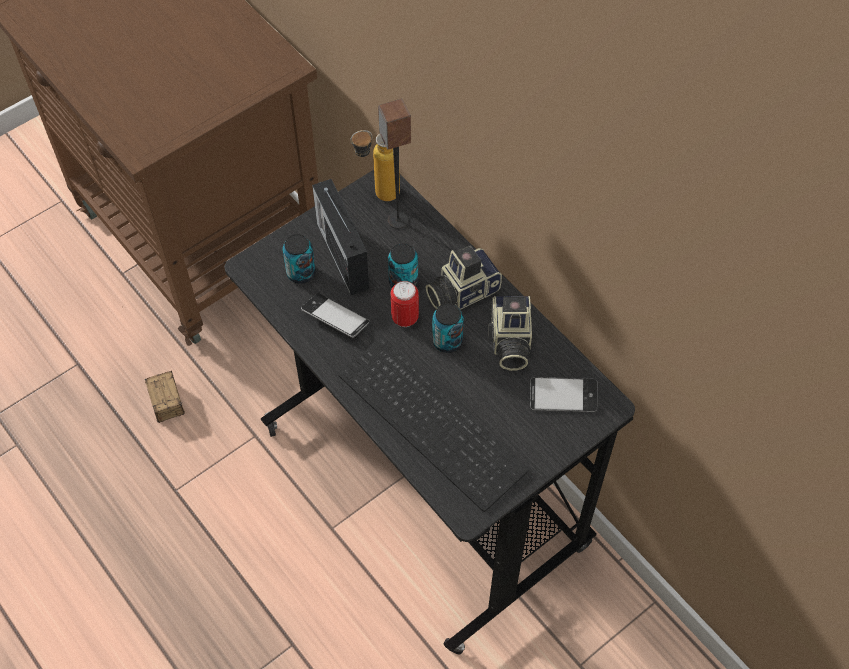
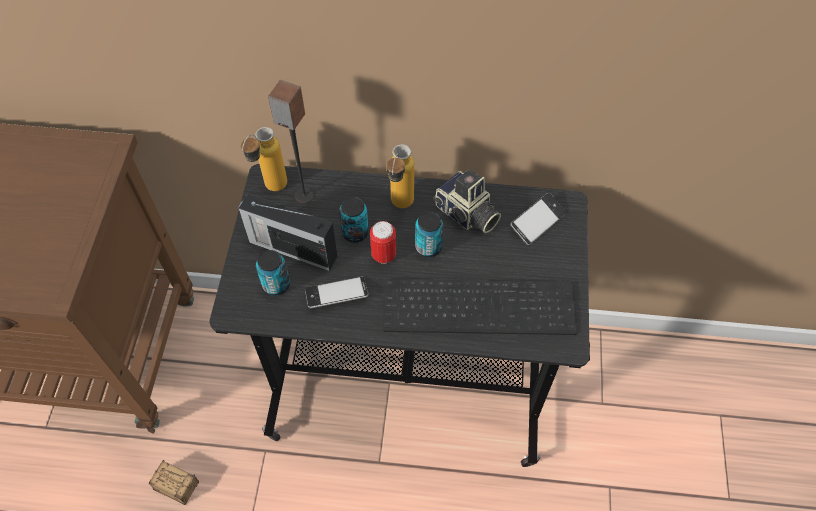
camera: 45 degrees left, 0 degrees up
(461, 291) = (399, 207): camera -> bottle

